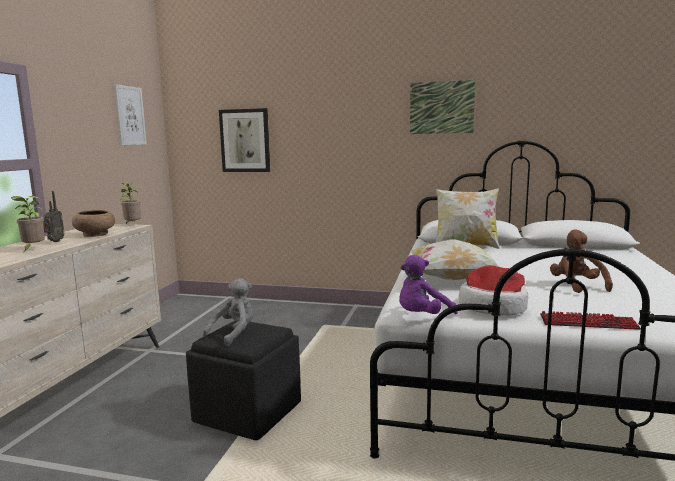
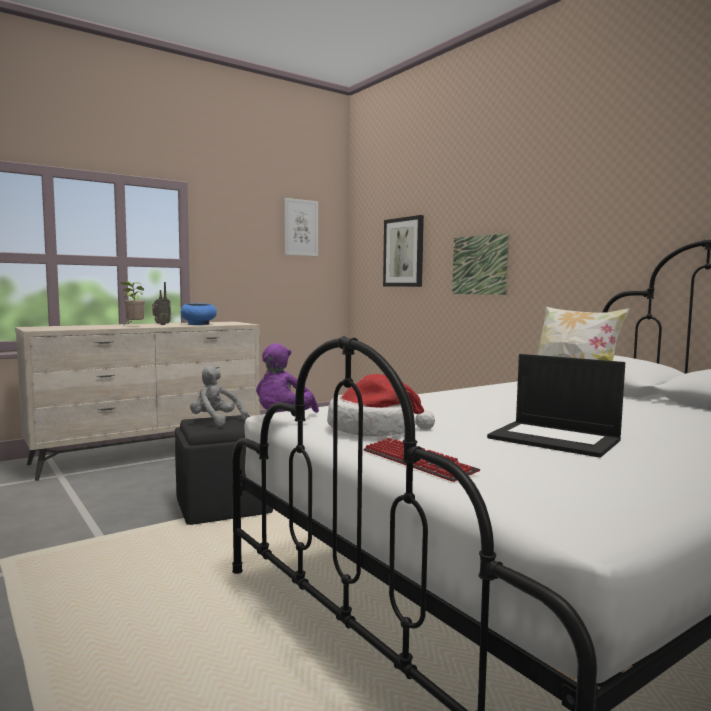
camera: 40 degrees right, 5 degrees down
(96, 234) = (199, 324): brown bowl -> blue bowl
(132, 225) = (245, 323): potted plant -> none
(234, 334) = (216, 421): grey plush toy -> grey plush toy turned 135 degrees counterclockwise
(422, 317) = (283, 420): purple plush toy -> purple plush toy turned 75 degrees counterclockwise
(441, 107) = (600, 198): picture -> picture (479, 265)
(452, 279) = (427, 406): pillow -> none
(576, 286) = (556, 439): brown plush toy -> laptop

